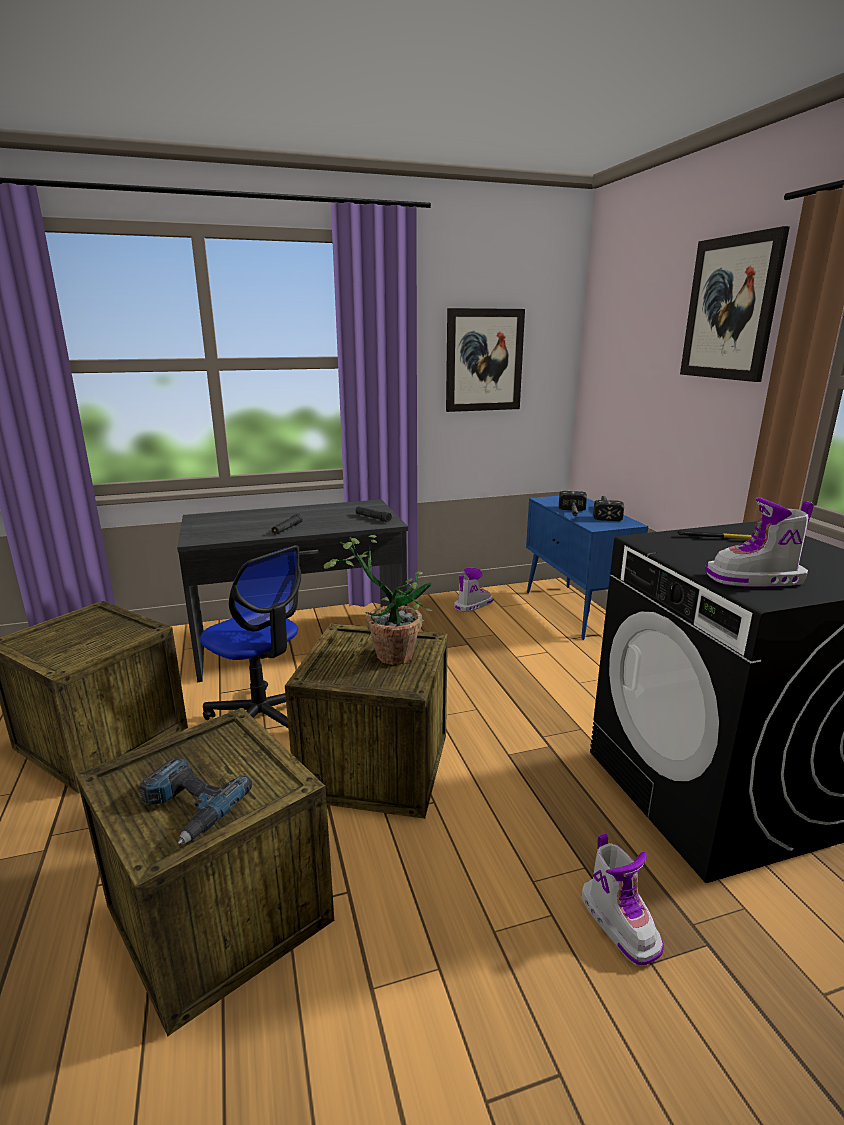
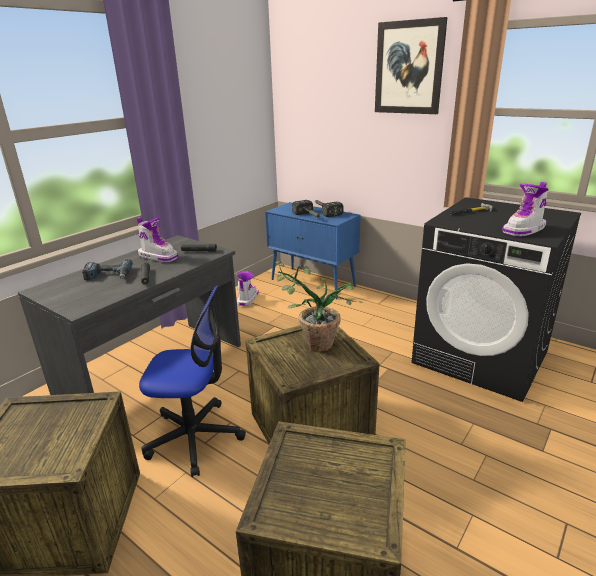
camera: 35 degrees left, 5 degrees up
(188, 807) = (352, 499): power drill -> power drill (108, 276)
(484, 360) = (219, 111): picture -> none
(620, 923) = (514, 441): boot -> boot (158, 256)

